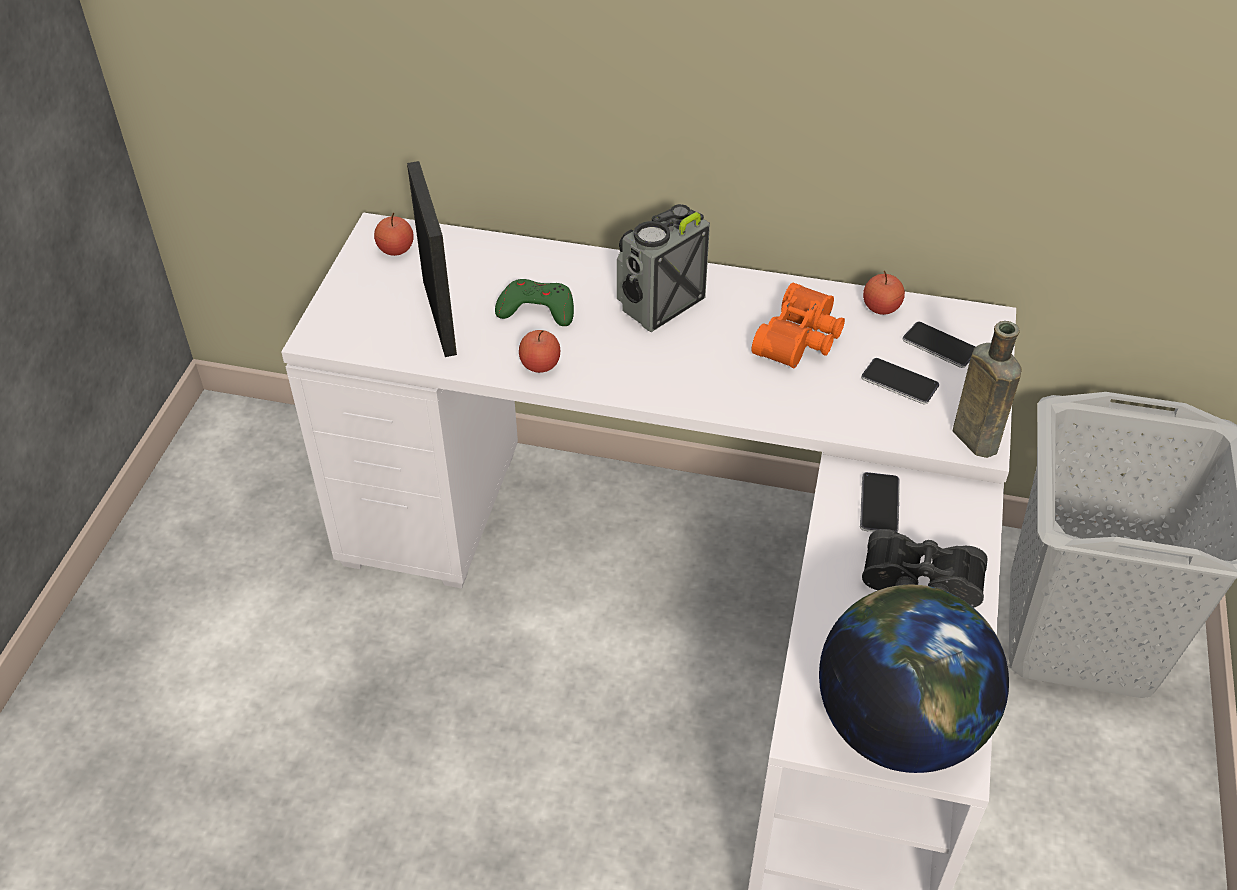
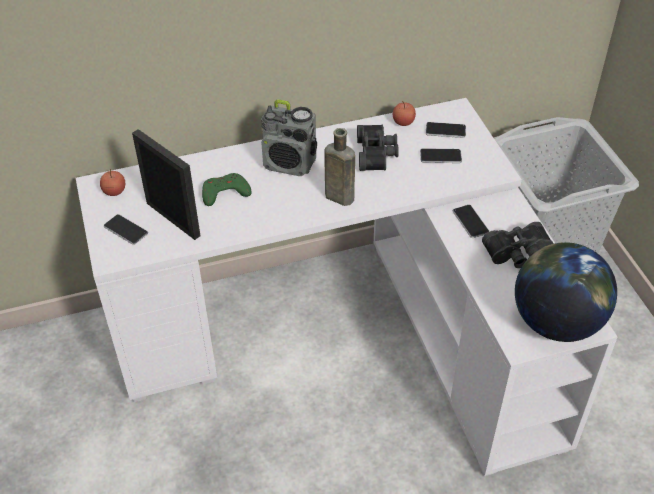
camera: 30 degrees left, 0 degrees up
(368, 307) = (126, 230): none -> phone
(540, 365) = (252, 222): apple -> none
(659, 304) = (290, 164): radio -> radio turned 90 degrees counterclockwise
(802, 339) = (377, 154): orange binoculars -> black binoculars
(972, 436) = (493, 169): brown bottle -> brown bottle (337, 196)

